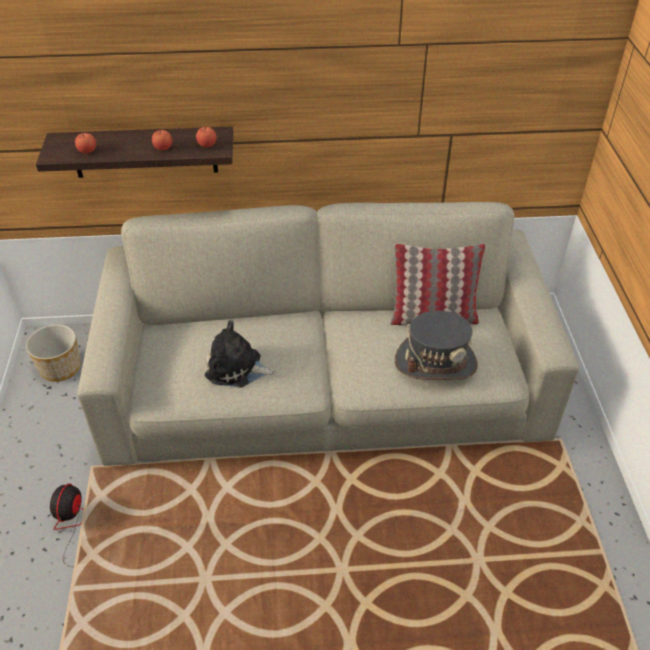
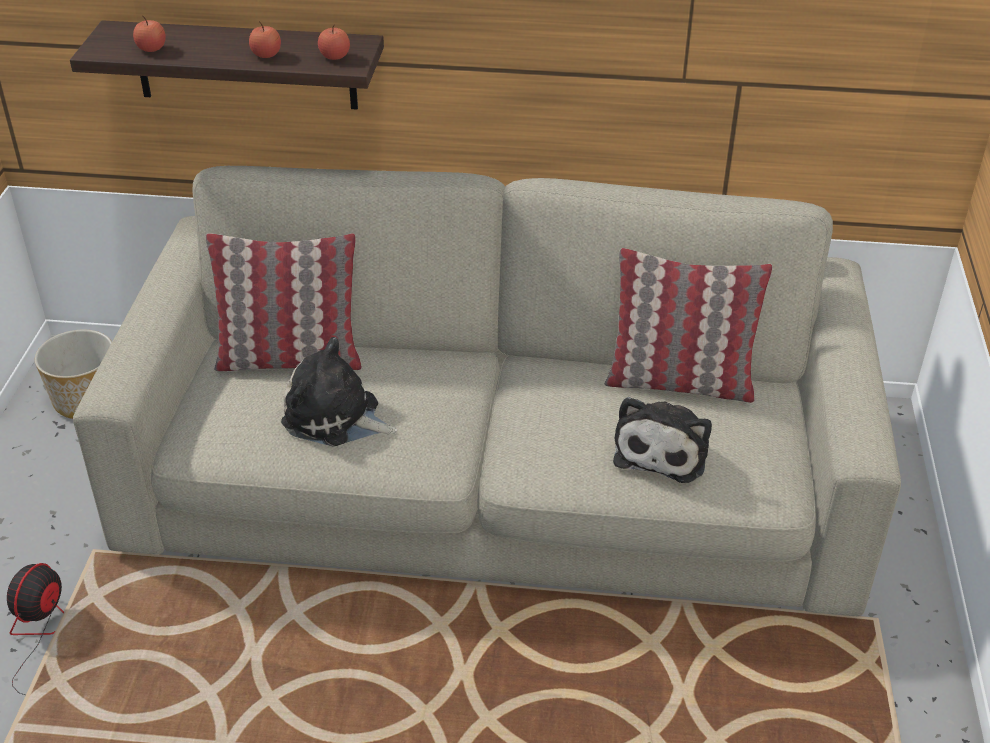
camera: 10 degrees right, 5 degrees down
(196, 332) = (290, 358): none -> pillow
(436, 362) = (663, 450): grey hat -> plush toy

